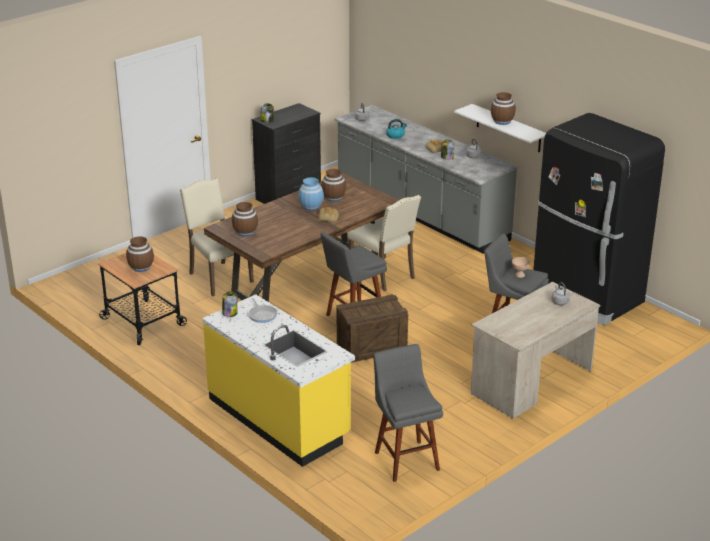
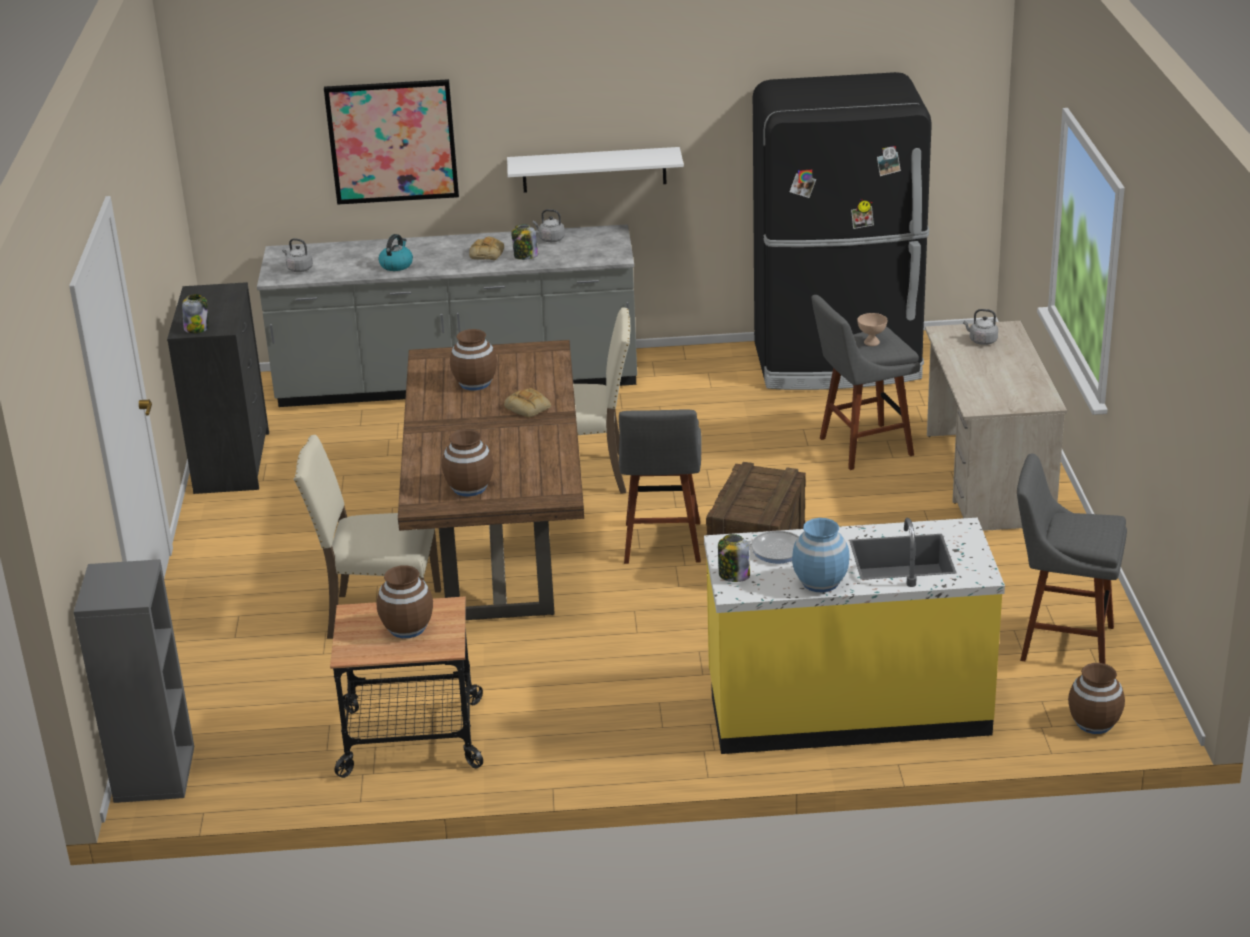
camera: 50 degrees left, 0 degrees up
(66, 280) = (153, 773): none -> grey bookcase
(311, 207) = (474, 409): blue vase -> blue vase (820, 582)
(427, 73) = (392, 141): none -> picture
(502, 121) = (596, 158): brown vase -> brown vase (1094, 723)

